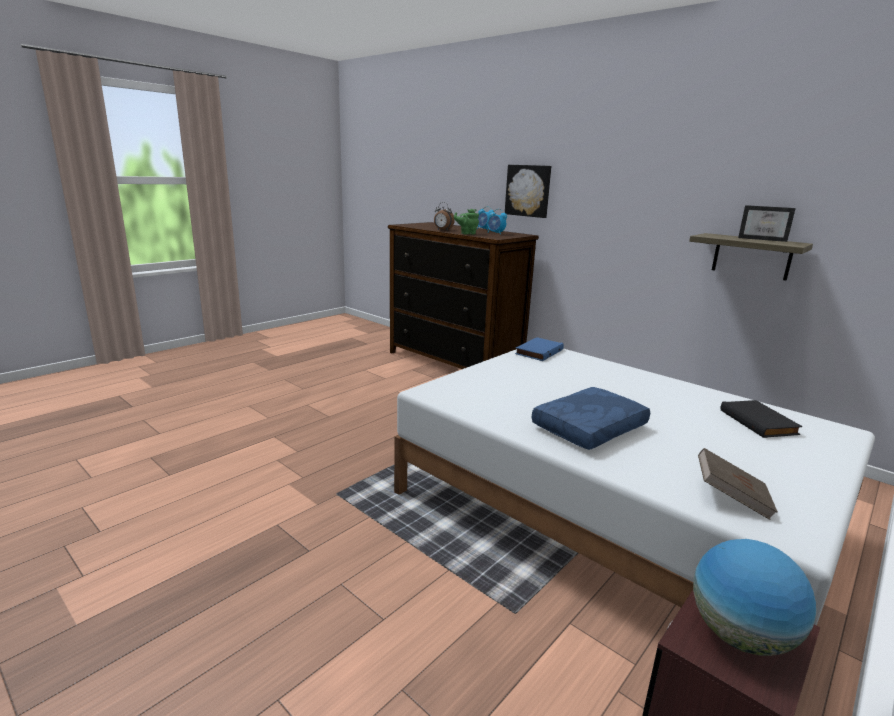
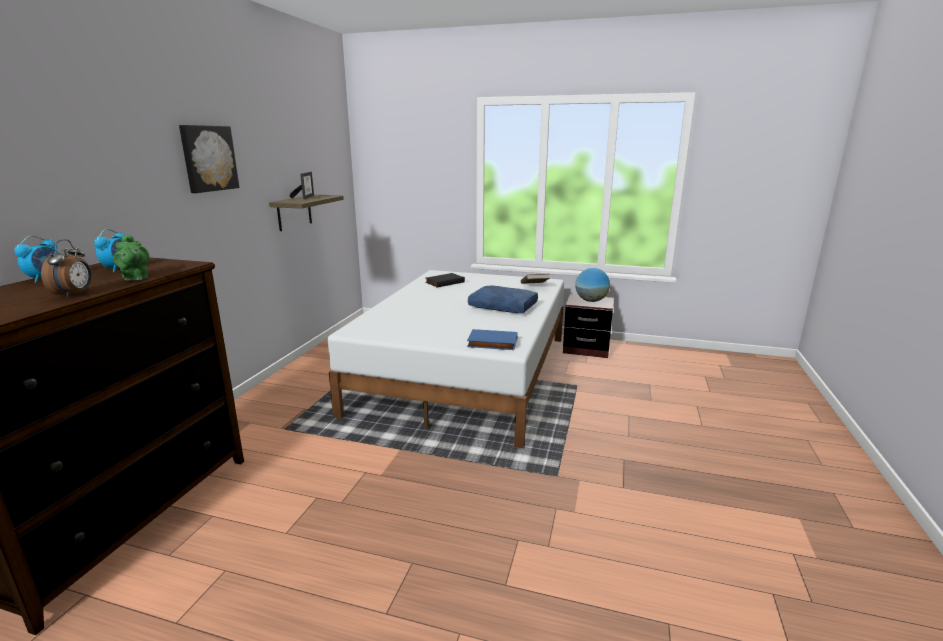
camera: 115 degrees left, 0 degrees up
(528, 190) = (80, 194): picture -> picture (208, 158)
(538, 351) = (366, 331): blue book -> blue book (492, 343)

